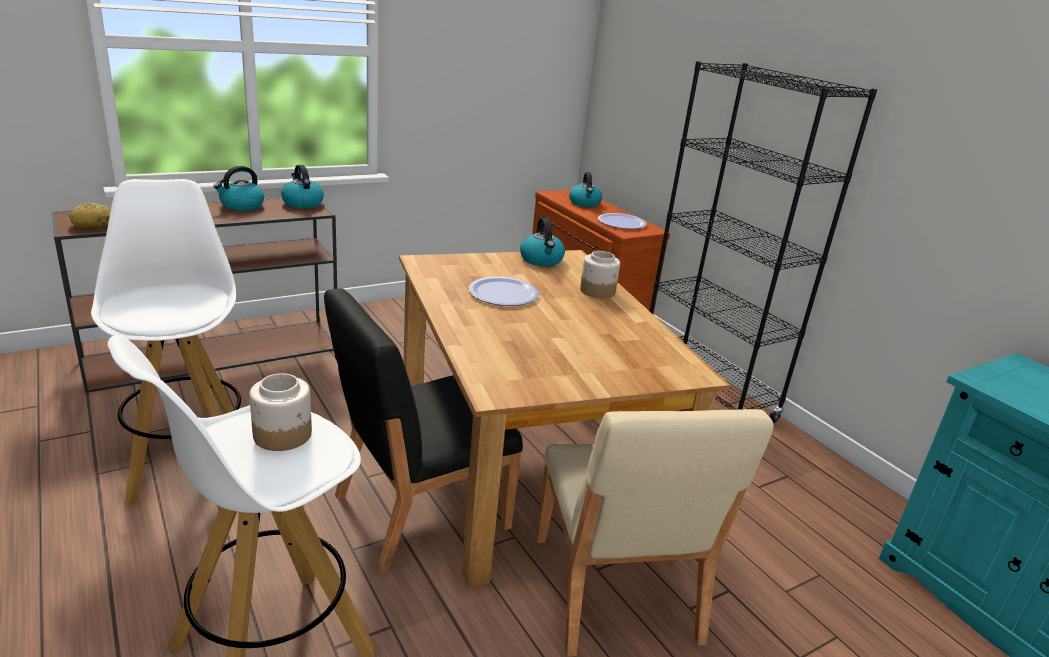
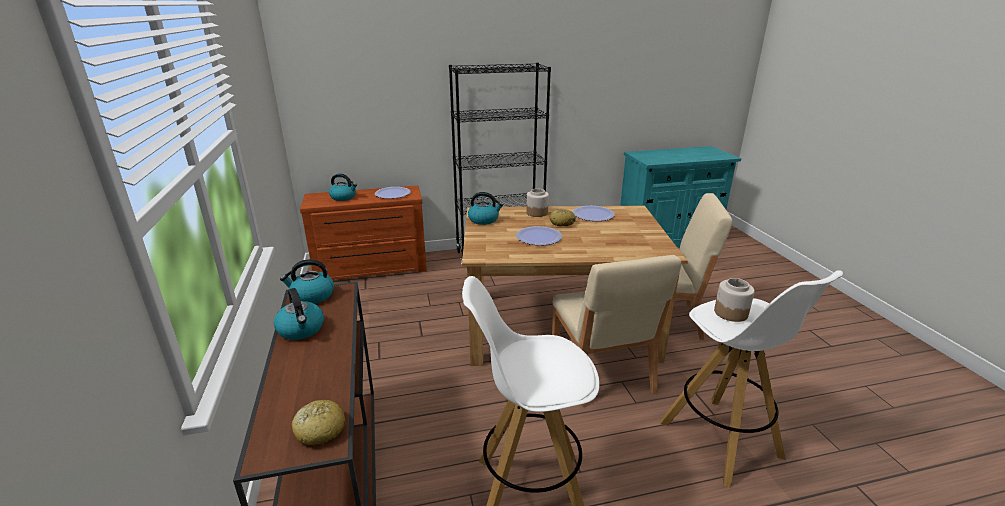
camera: 70 degrees left, 0 degrees up
(418, 511) = (601, 372): black chair -> beige chair
(571, 309) = (562, 223): none -> bread
(629, 333) = (593, 215): none -> plate

